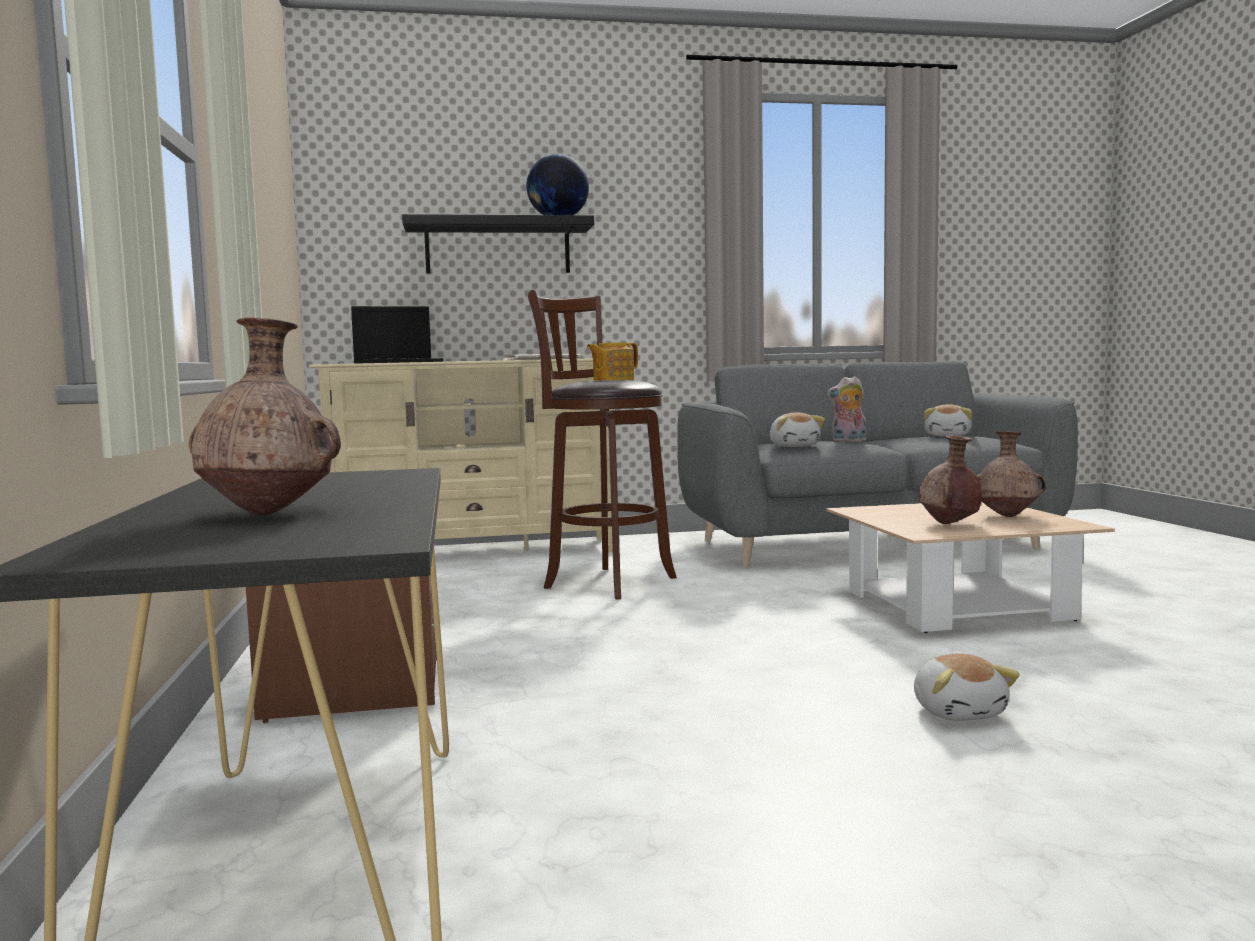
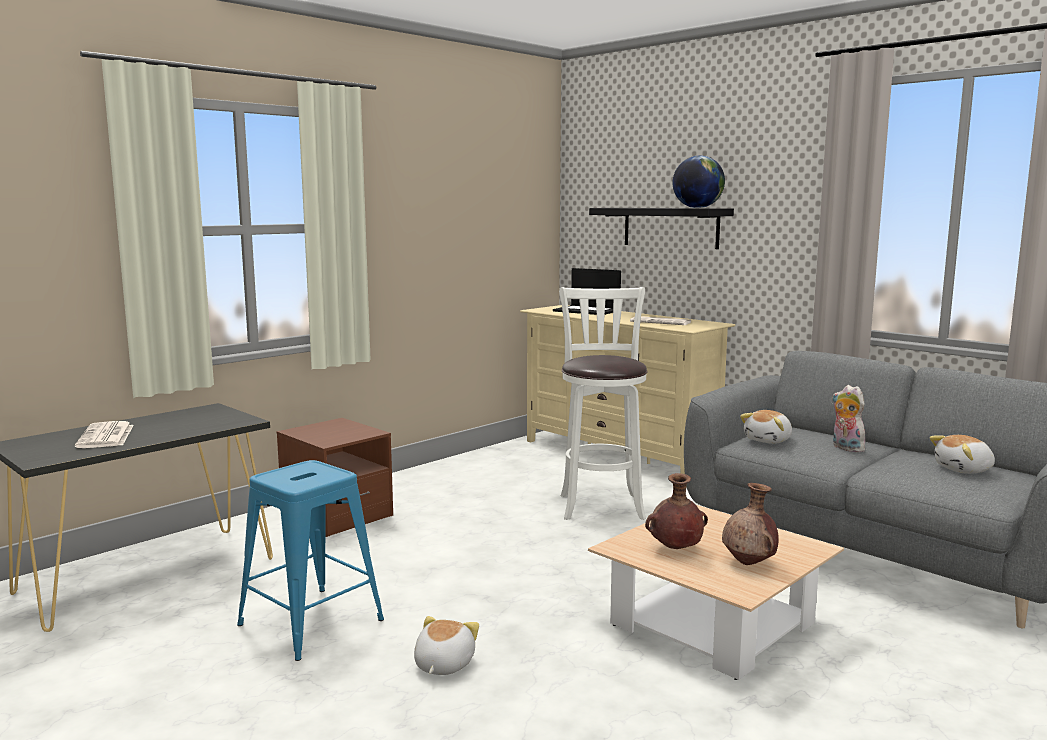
camera: 55 degrees right, 5 degrees up
(270, 513) = (106, 436): brown vase -> newspaper
(604, 582) = (601, 505): brown stool -> white stool
(612, 380) = (612, 358): teapot -> none
(748, 763) = (311, 623): none -> blue stool
(959, 712) = (442, 664): plush toy -> plush toy turned 150 degrees clockwise

